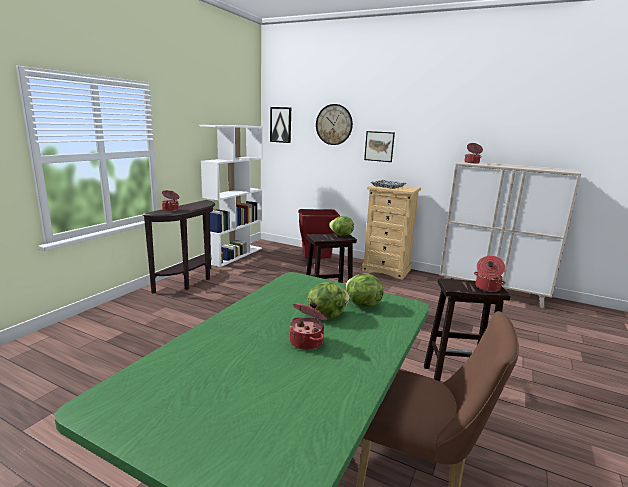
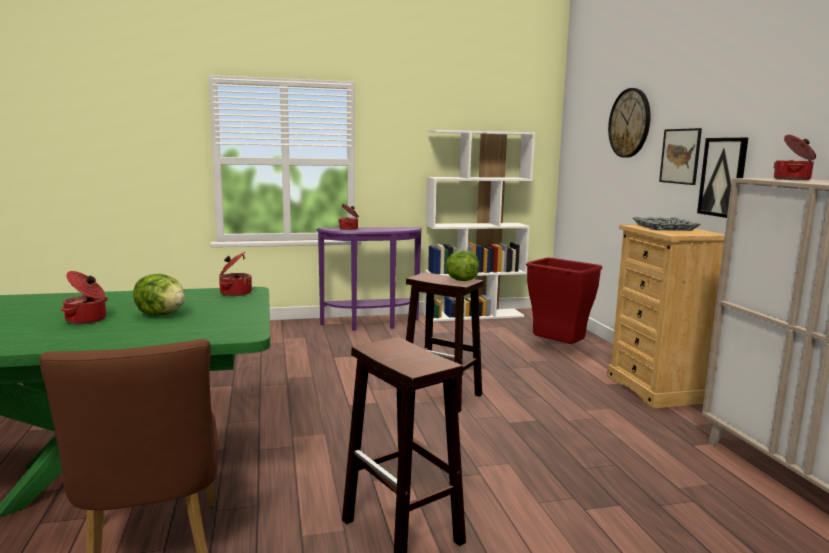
camera: 50 degrees right, 5 degrees down
(190, 281) = (372, 325): brown console table -> purple console table
(281, 125) = (577, 130): picture -> picture (723, 177)
(362, 304) = (212, 319): lettuce -> none
(487, 287) = (414, 362): cooking pot -> cooking pot (235, 293)

